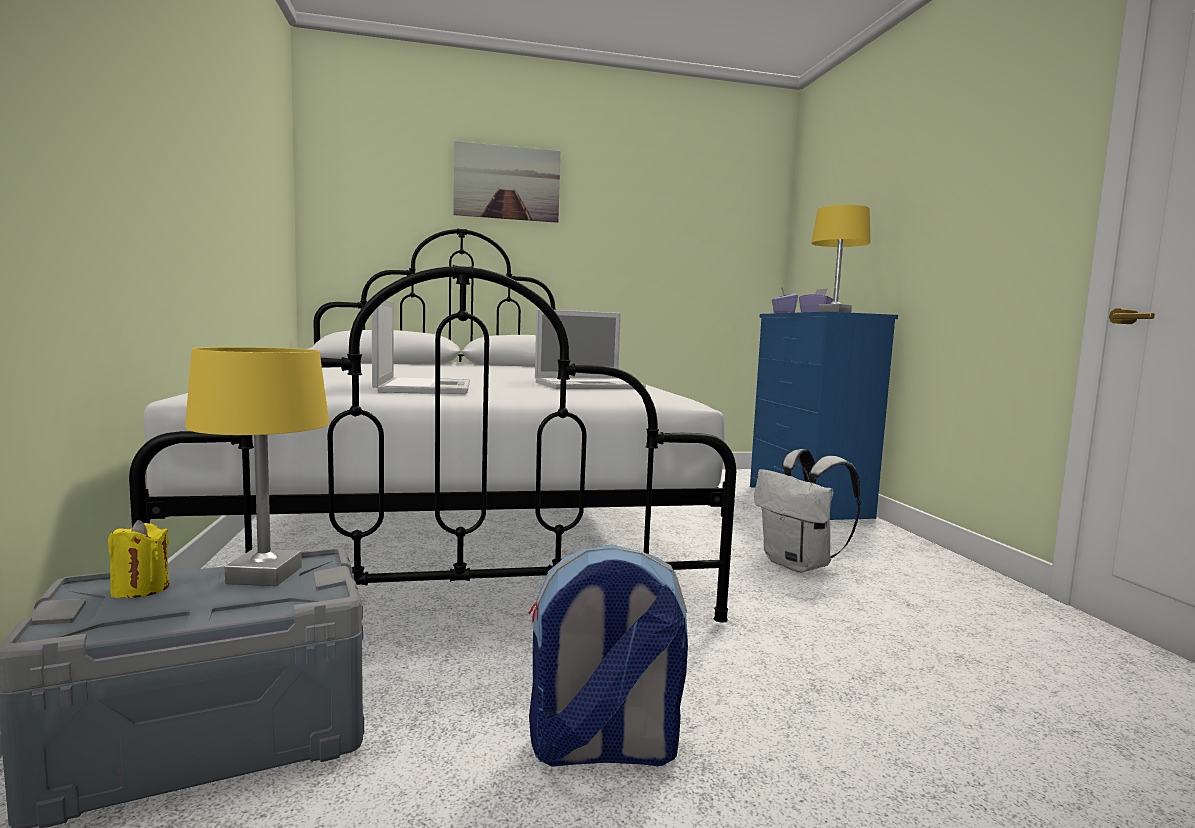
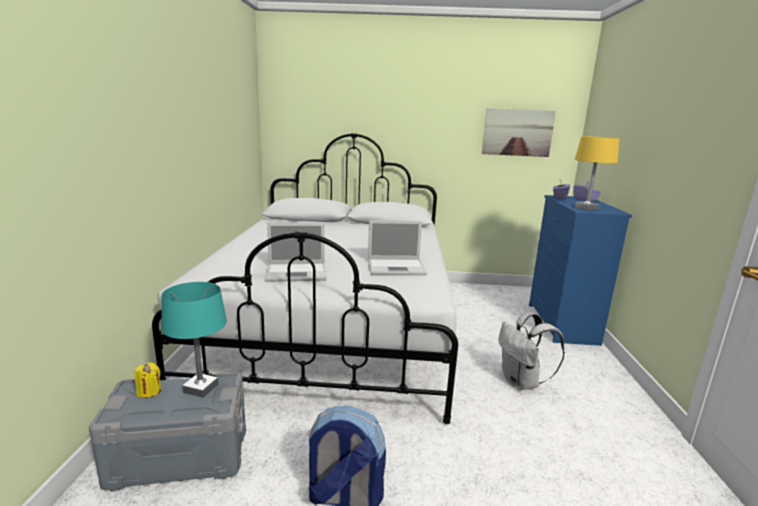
camera: 15 degrees right, 10 degrees up
(265, 575) = (201, 388): yellow table lamp -> turquoise table lamp
(424, 387) = (298, 272): laptop -> laptop turned 75 degrees clockwise
(507, 183) = (383, 102): picture -> picture (517, 132)

